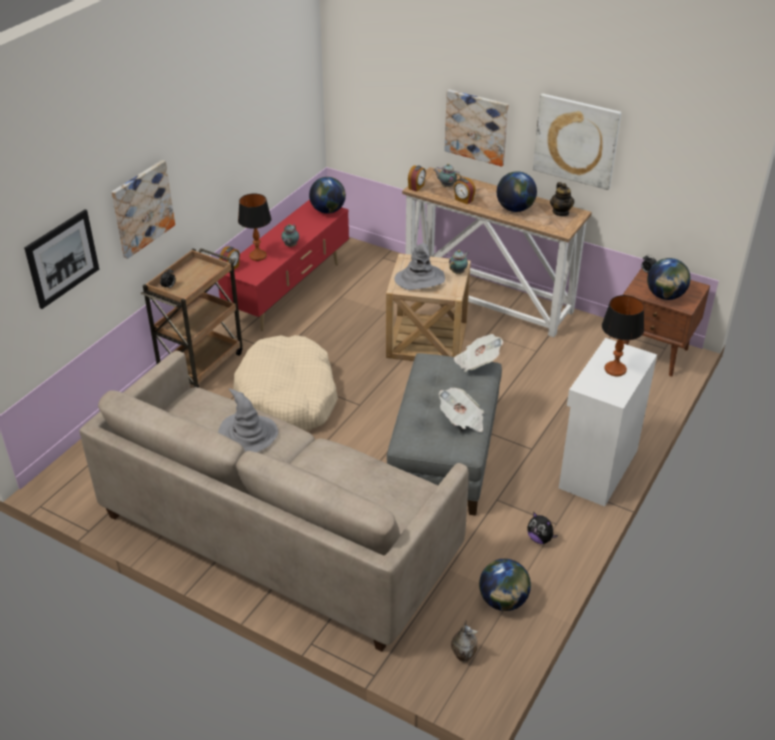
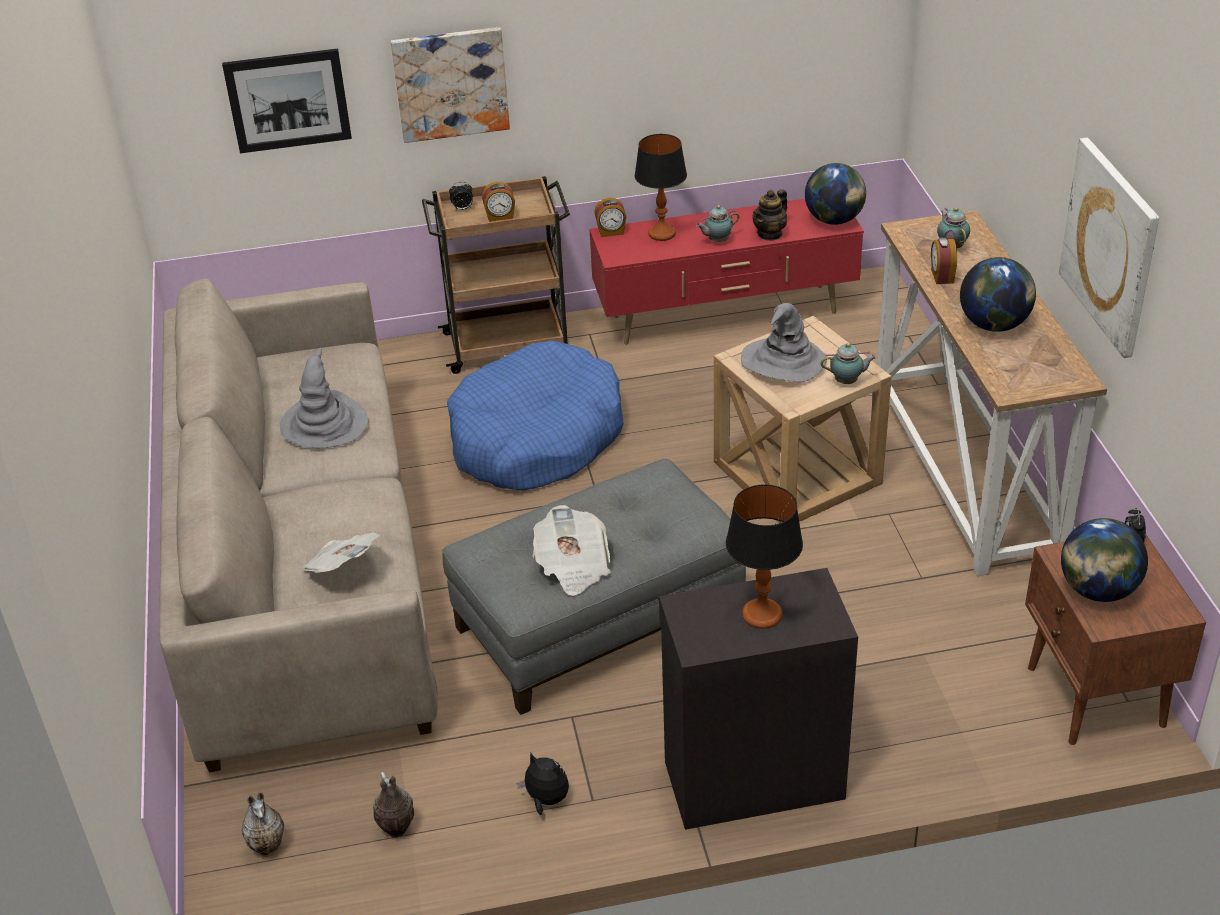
camera: 50 degrees right, 0 degrees up
(288, 398) = (535, 438): beige dog bed -> blue dog bed
(416, 187) = (907, 228): alarm clock -> alarm clock (500, 218)
(476, 127) = (1025, 165): picture -> none
(477, 362) = (704, 512): newspaper -> newspaper (343, 567)
(503, 601) = (396, 830): globe -> vase
(540, 539) = (546, 800): plush toy -> plush toy turned 120 degrees clockwise
(561, 212) = (1055, 364): teapot -> teapot (770, 234)
(596, 469) = (751, 778): white cabinet -> black cabinet

